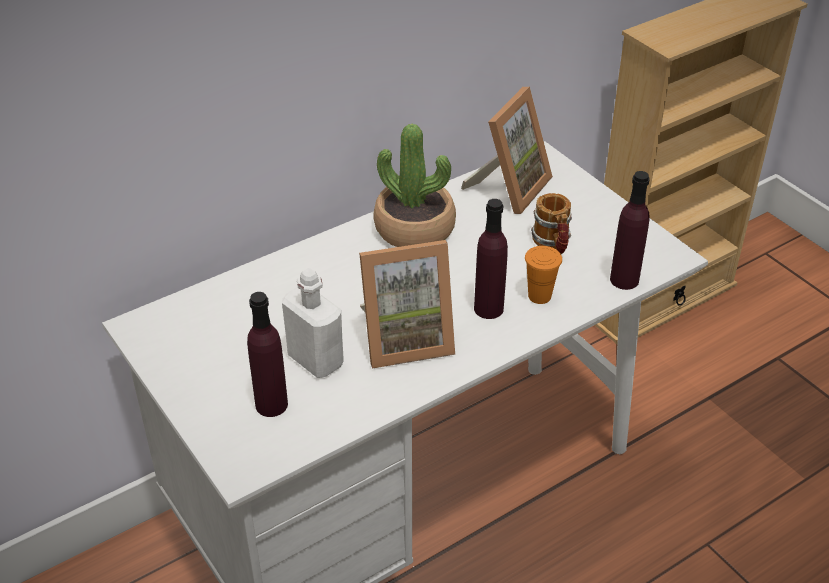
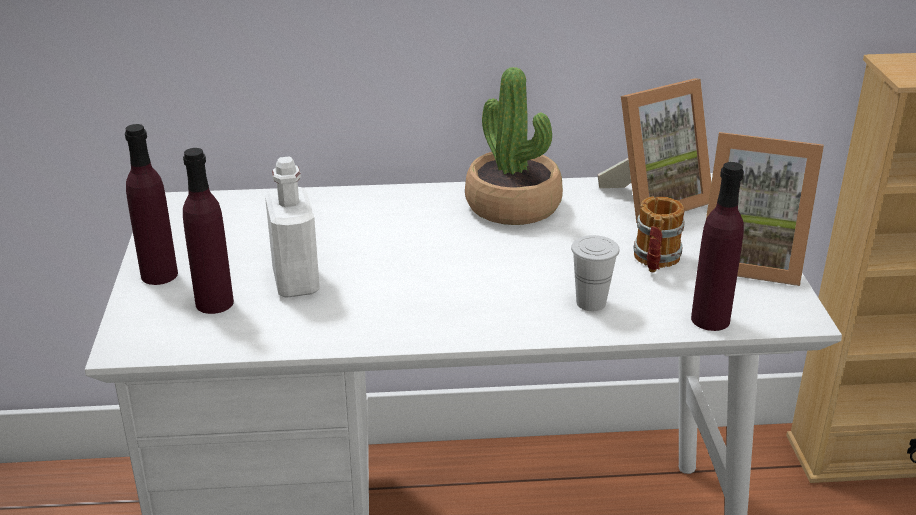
camera: 30 degrees right, 10 degrees down
(405, 339) = (403, 293): picture frame -> picture frame (750, 260)
(488, 309) = (520, 296): purple bottle -> purple bottle (159, 275)
(539, 296) = (591, 303): orange cup -> white cup

